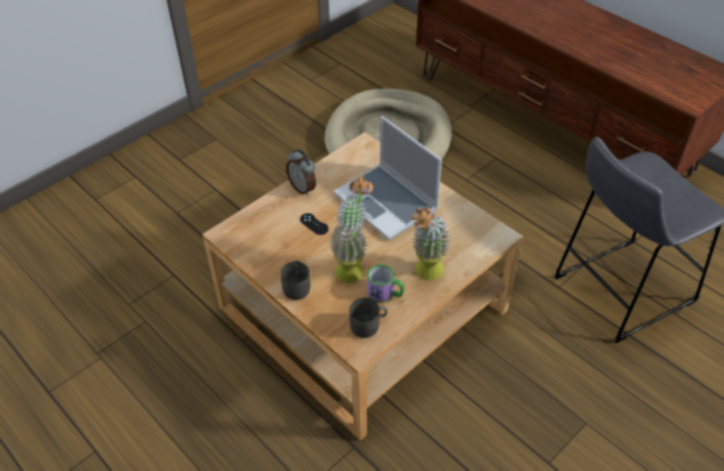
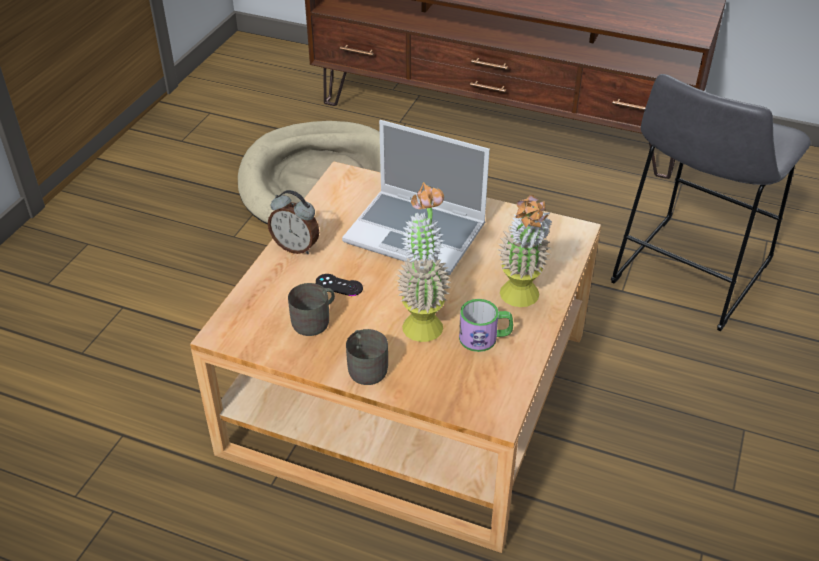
camera: 25 degrees left, 5 degrees down
(368, 325) = (490, 383): grey mug -> grey mug (315, 320)

